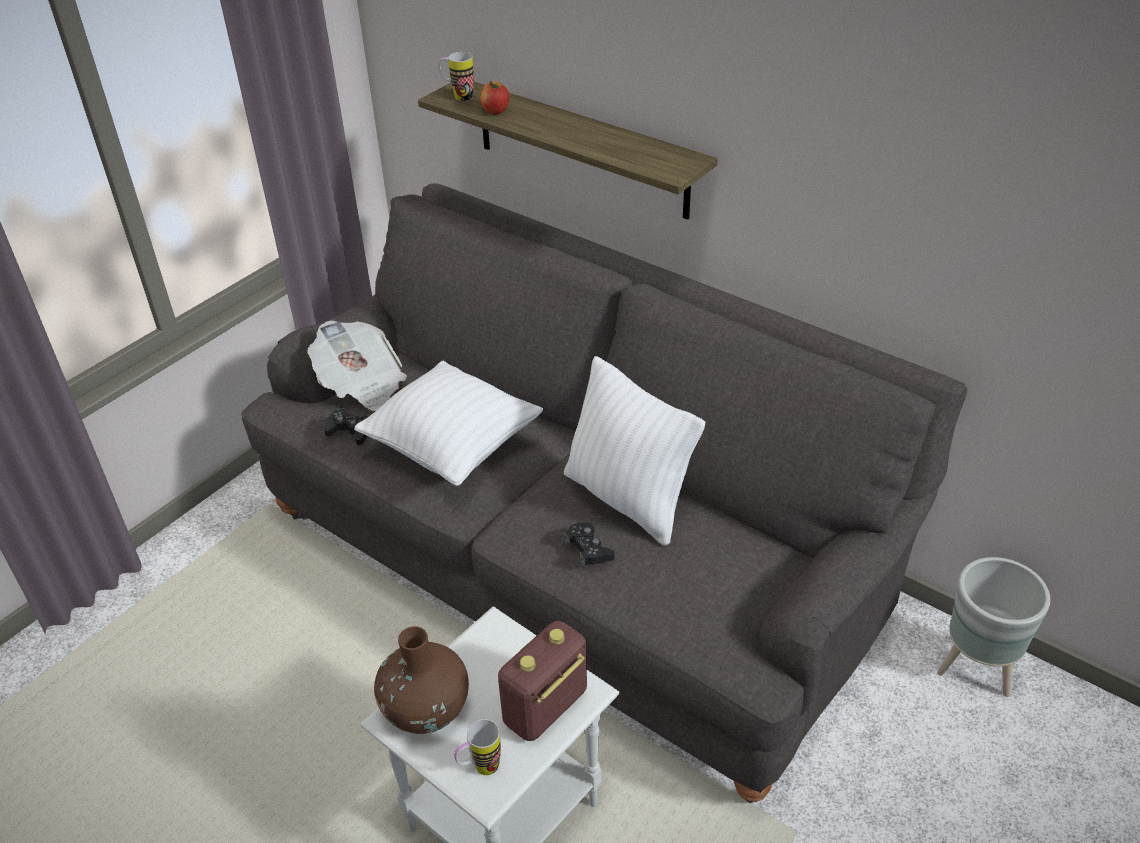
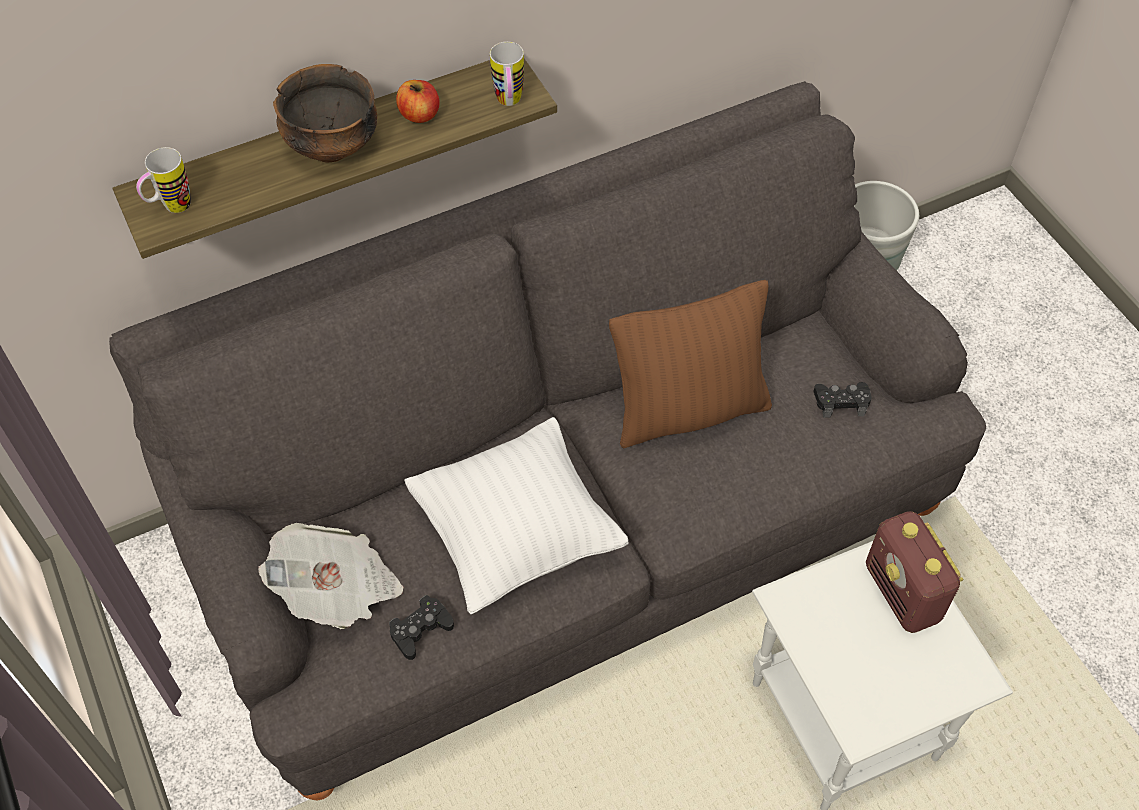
camera: 65 degrees left, 15 degrees up
(426, 710) = (862, 696): brown vase -> none
(480, 769) = (949, 674): mug -> mug (509, 103)
(495, 111) = (245, 186): apple -> apple (419, 115)
(556, 124) = (331, 146): none -> bowl
(588, 549) = (744, 472): black game controller -> black game controller (841, 402)
(628, 499) = (688, 410): white pillow -> brown pillow

